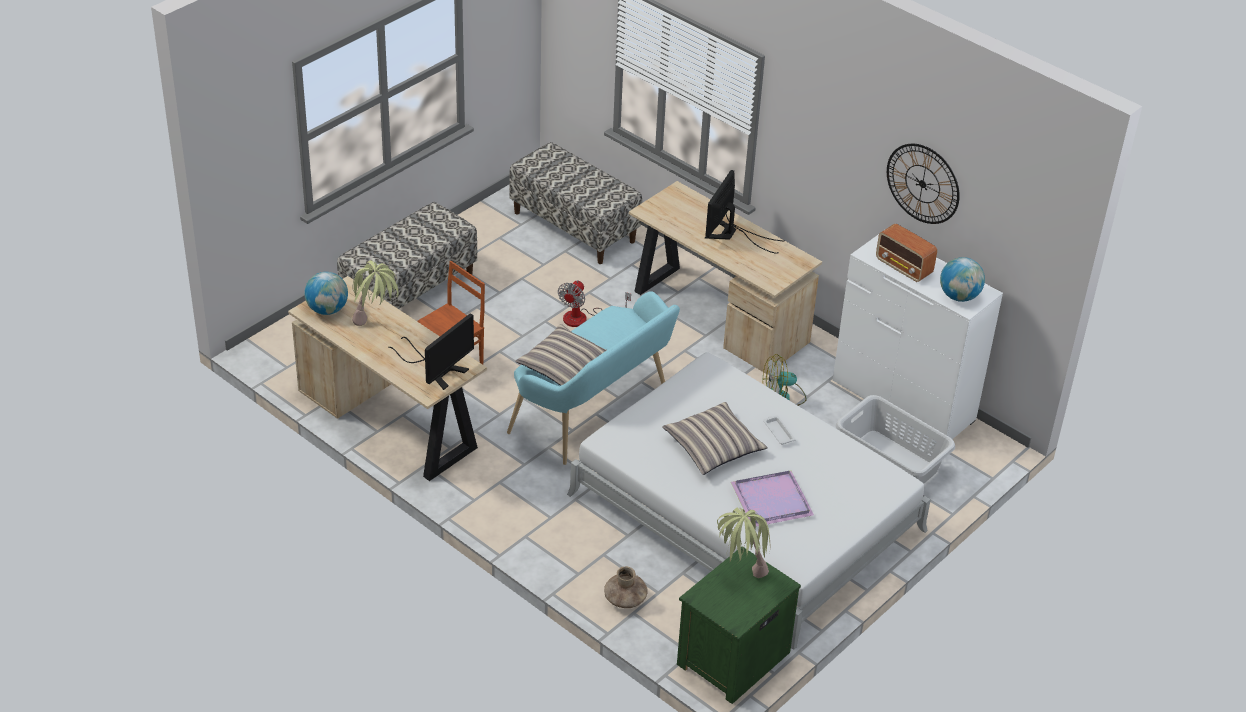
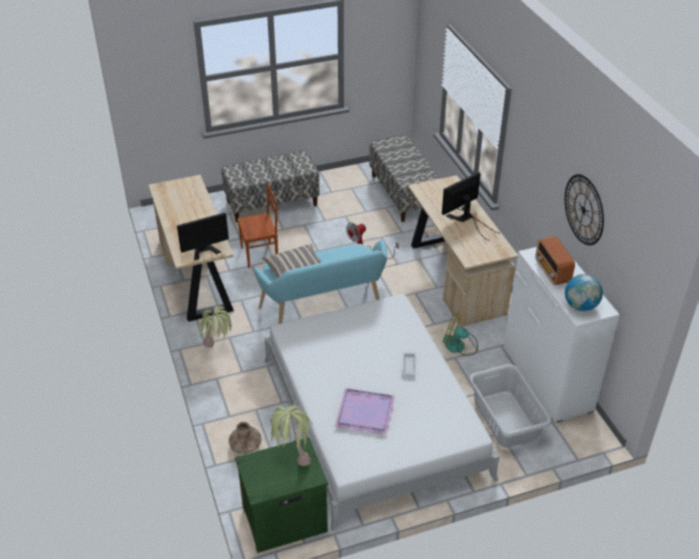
camera: 30 degrees right, 0 degrees up
(327, 310) = (170, 190): globe -> none
(377, 324) = (191, 208): potted plant -> potted plant (218, 350)
(713, 446) = (355, 359): pillow -> none

